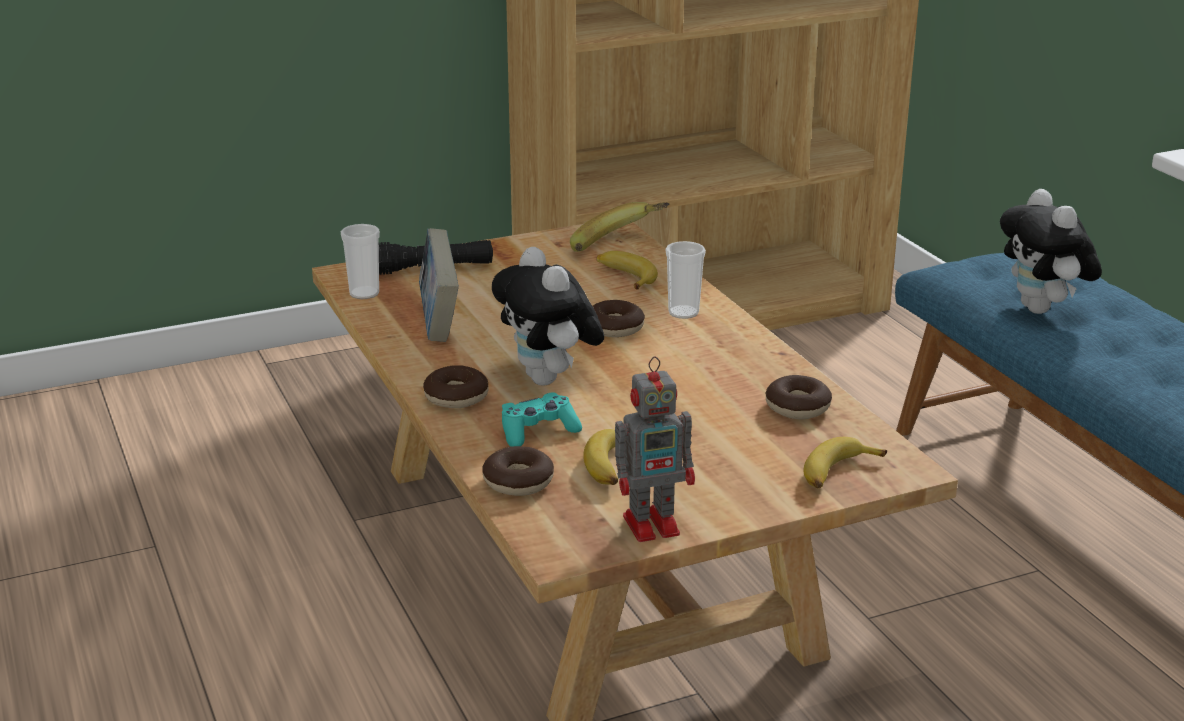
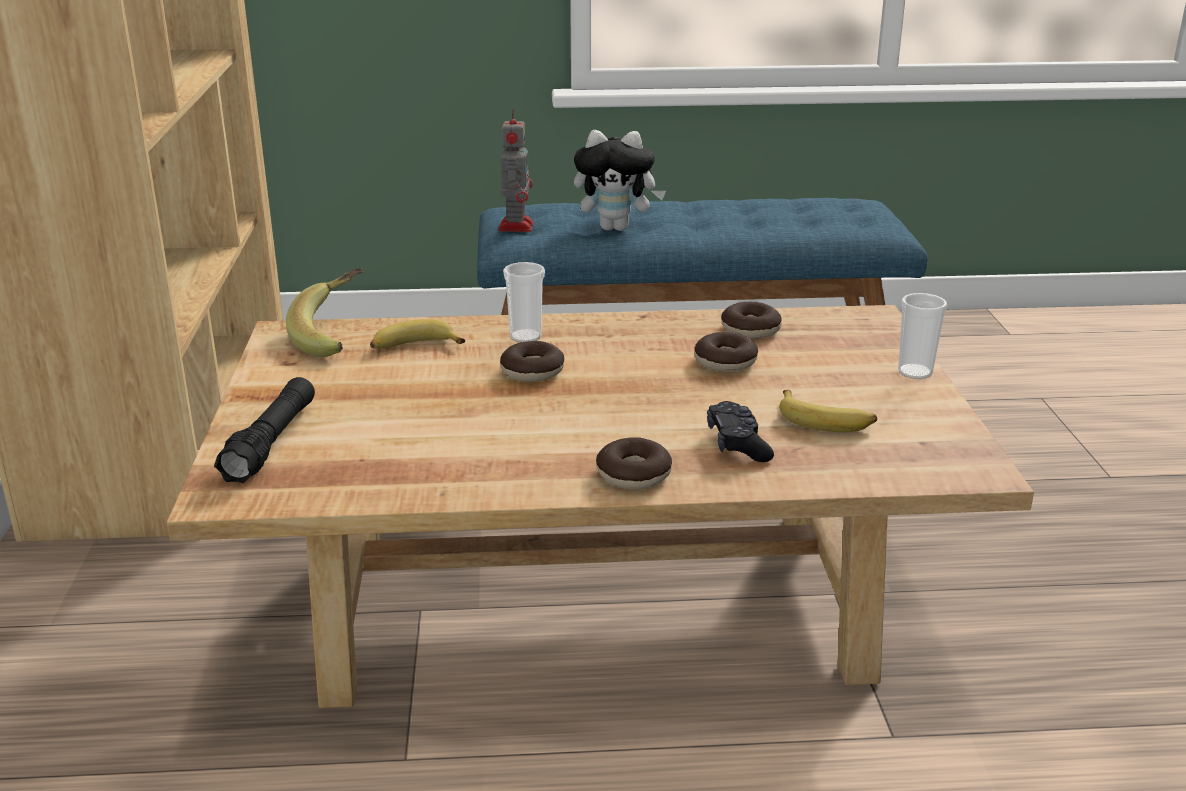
camera: 70 degrees left, 0 degrees up
(364, 293) = (300, 493): cup -> cup (915, 372)
(439, 323) = (434, 458): book -> none
(518, 482) = (838, 469): donut -> donut (725, 362)
(538, 431) = (737, 444): turquoise game controller -> black game controller
(549, 380) = (627, 420): plush toy -> none
(654, 524) = (938, 421): toy robot -> toy robot (516, 226)
(837, 473) = (872, 338): banana -> none

